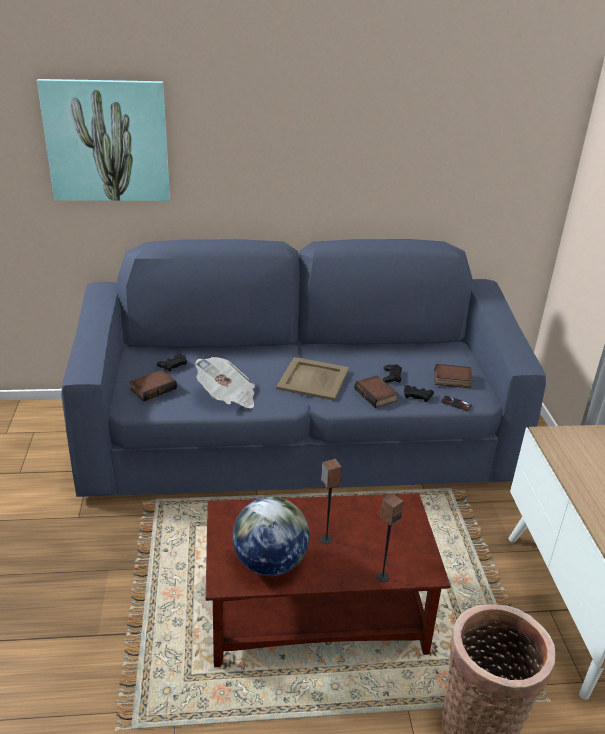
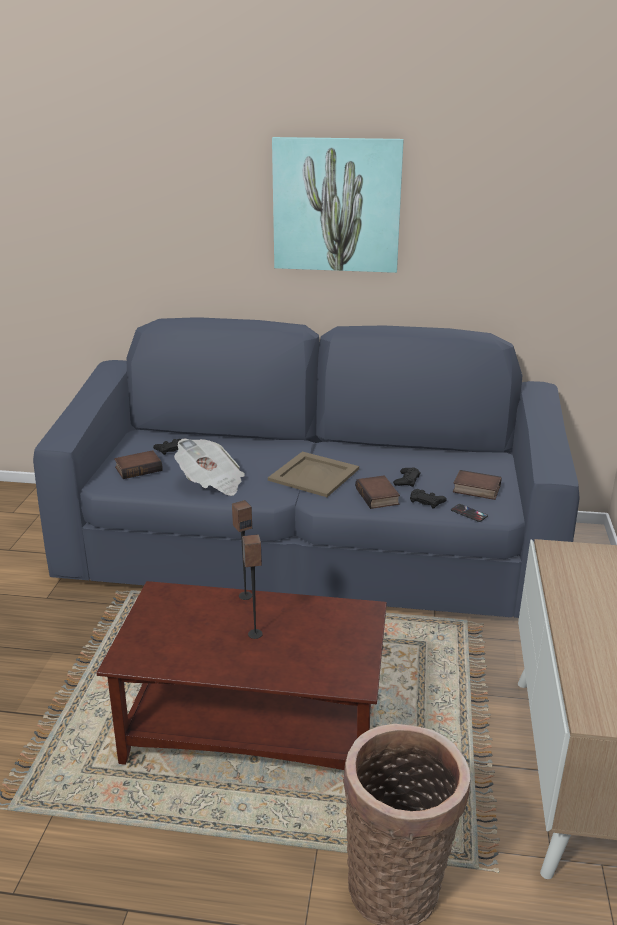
camera: 15 degrees right, 5 degrees down
(107, 141) = (123, 210): picture -> picture (336, 205)
(270, 563) = (181, 648): globe -> none
(382, 576) = (300, 680): speaker -> speaker (245, 595)

